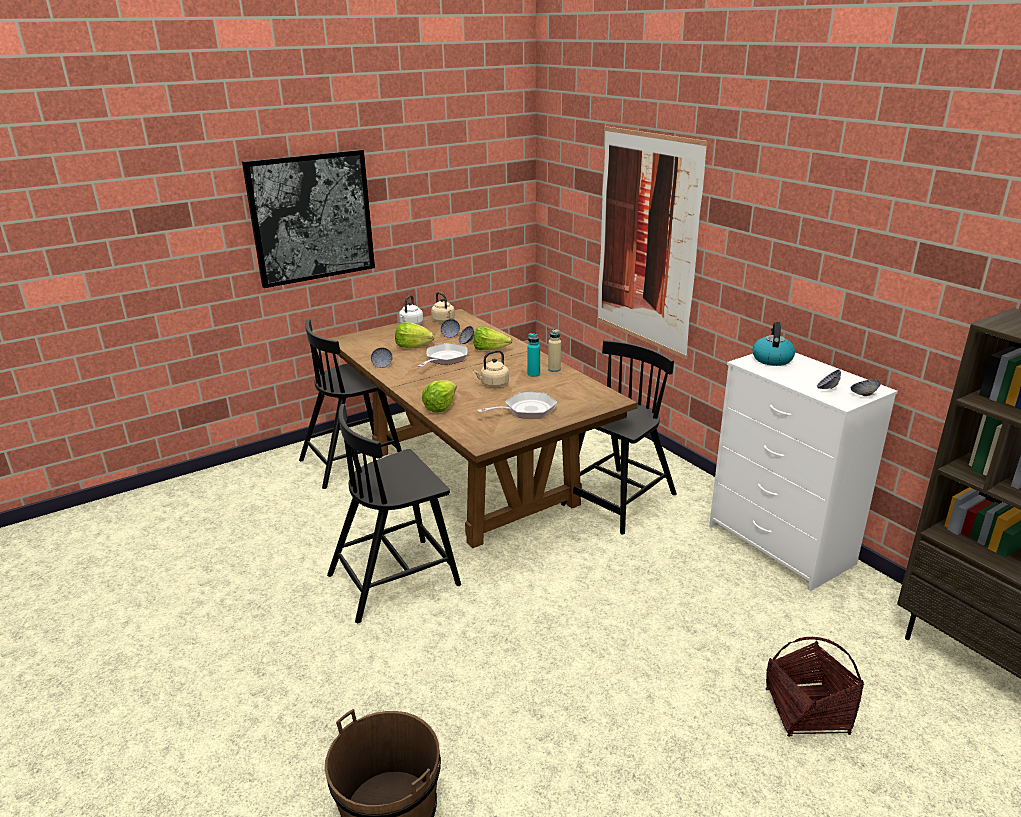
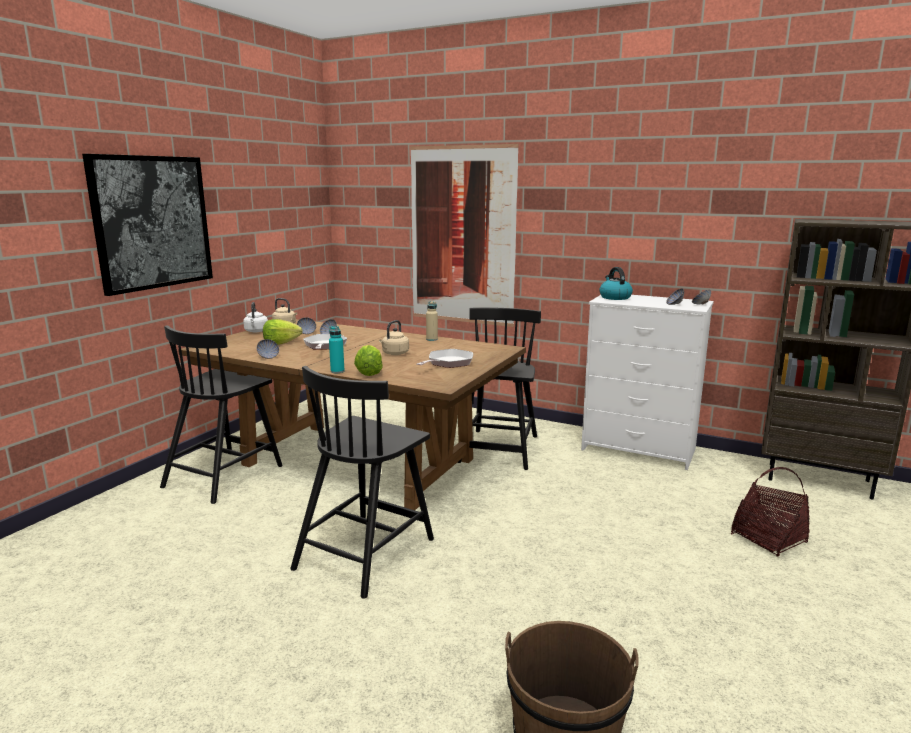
camera: 30 degrees left, 10 degrees down
(490, 350) = (357, 336): lettuce -> none
(533, 374) = (419, 344): turquoise bottle -> turquoise bottle (337, 371)

